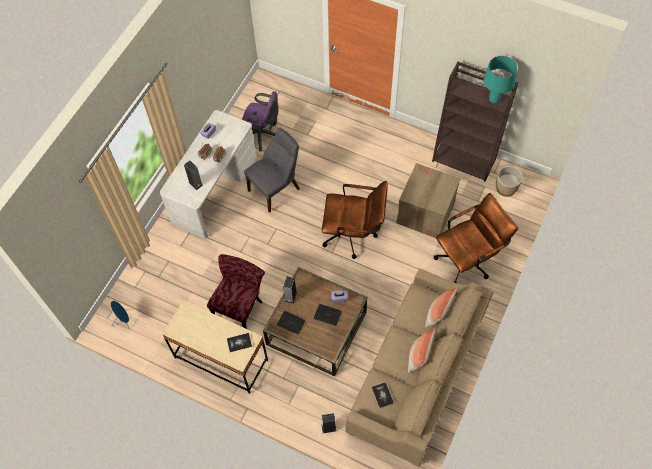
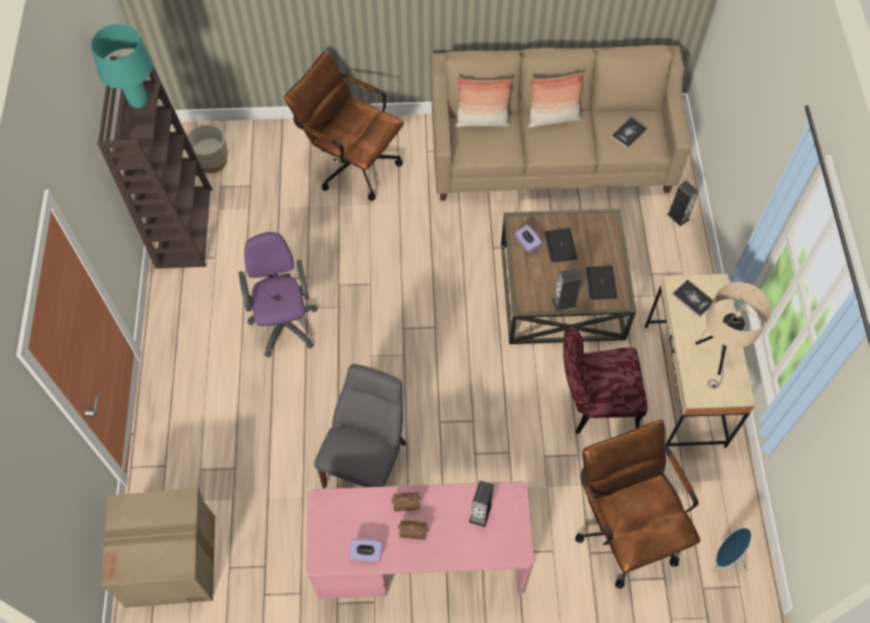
camera: 120 degrees left, 0 degrees up
(199, 332) = (716, 356): none -> beige table lamp
(214, 189) = (420, 560): white desk -> pink desk
(262, 135) = (269, 542): purple office chair -> purple office chair (284, 321)
(276, 189) = (367, 461): grey chair -> grey chair turned 90 degrees clockwise
(354, 235) = (390, 311): brown office chair -> brown office chair (624, 526)
(425, 213) = (304, 238): cardboard box -> cardboard box (172, 561)

